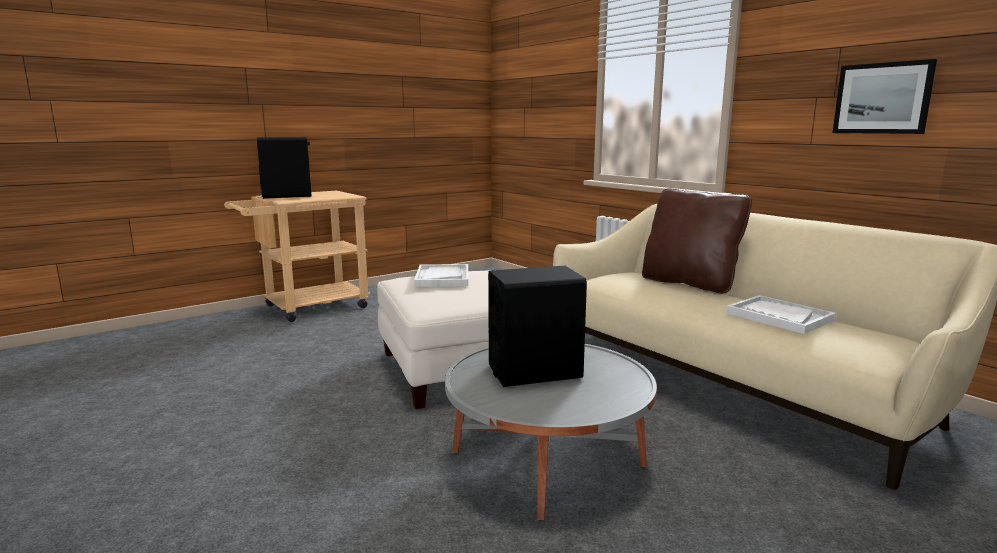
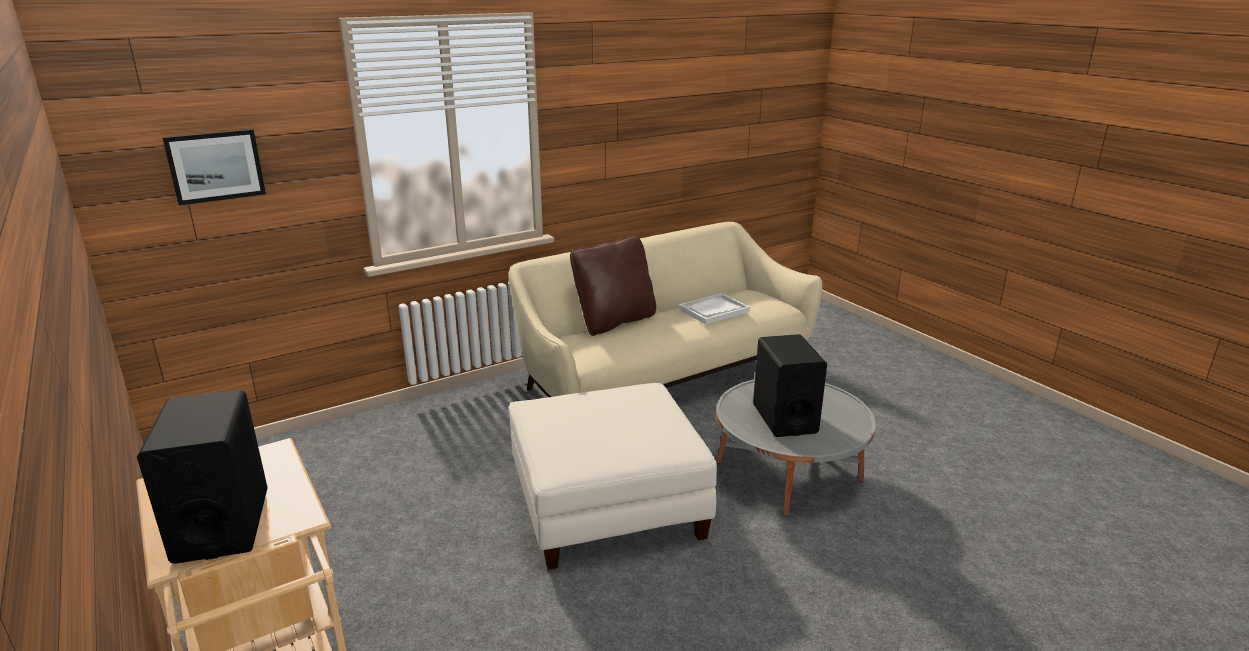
camera: 85 degrees left, 10 degrees up
(442, 277) = (578, 435): white tray -> none
(882, 98) = (649, 140): picture -> picture (215, 166)

